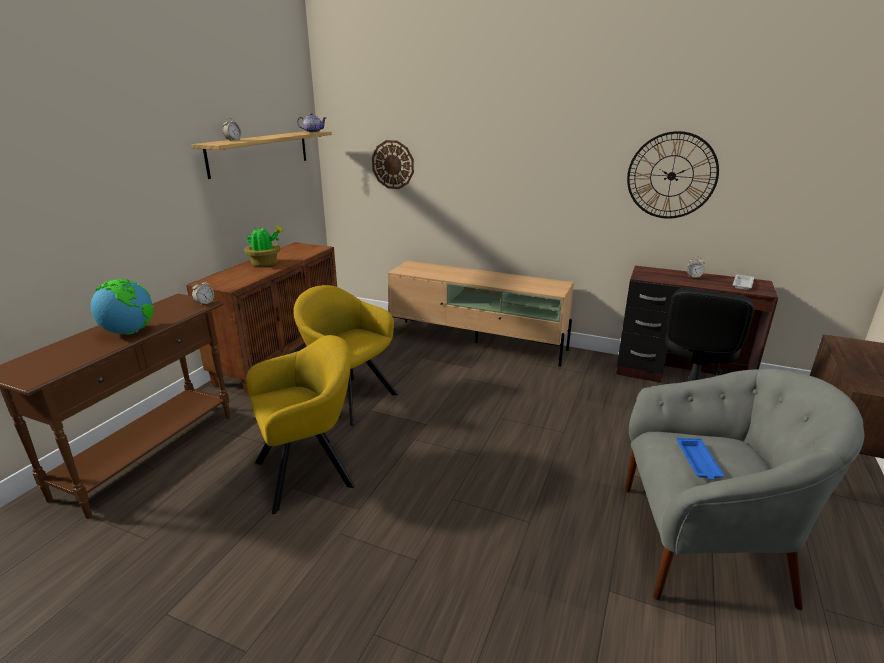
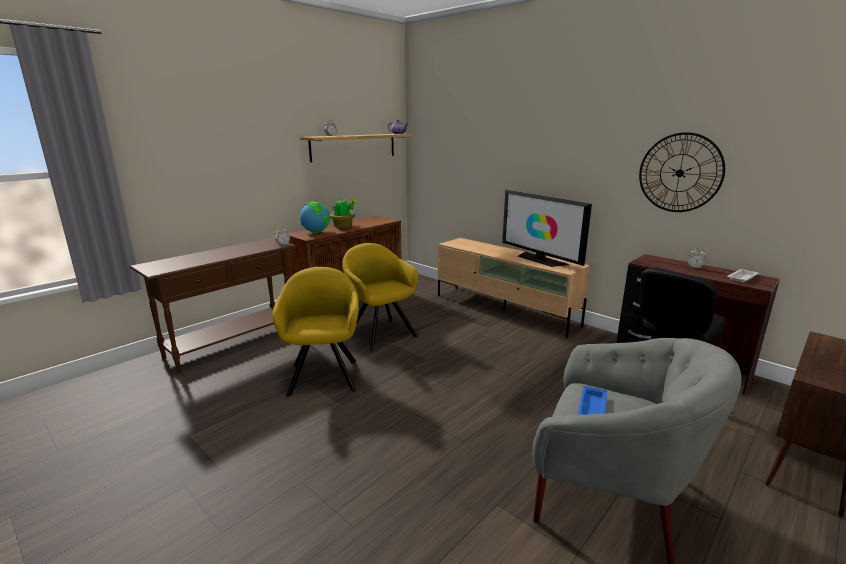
camera: 20 degrees right, 5 degrees down
(129, 332) = (225, 255): globe -> globe (316, 232)
(310, 472) = (324, 374): yellow armchair -> yellow armchair turned 90 degrees counterclockwise
(393, 164) = (455, 160): wall clock -> none
(519, 281) = (540, 260): none -> television

